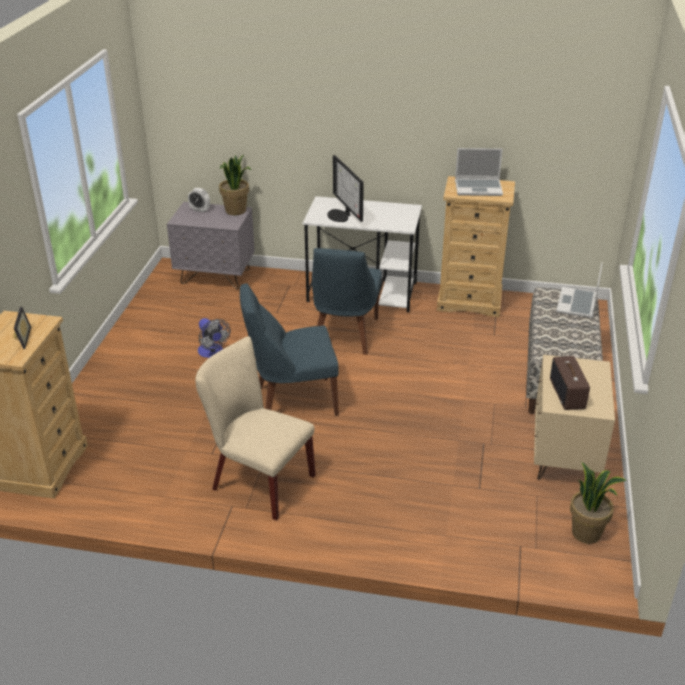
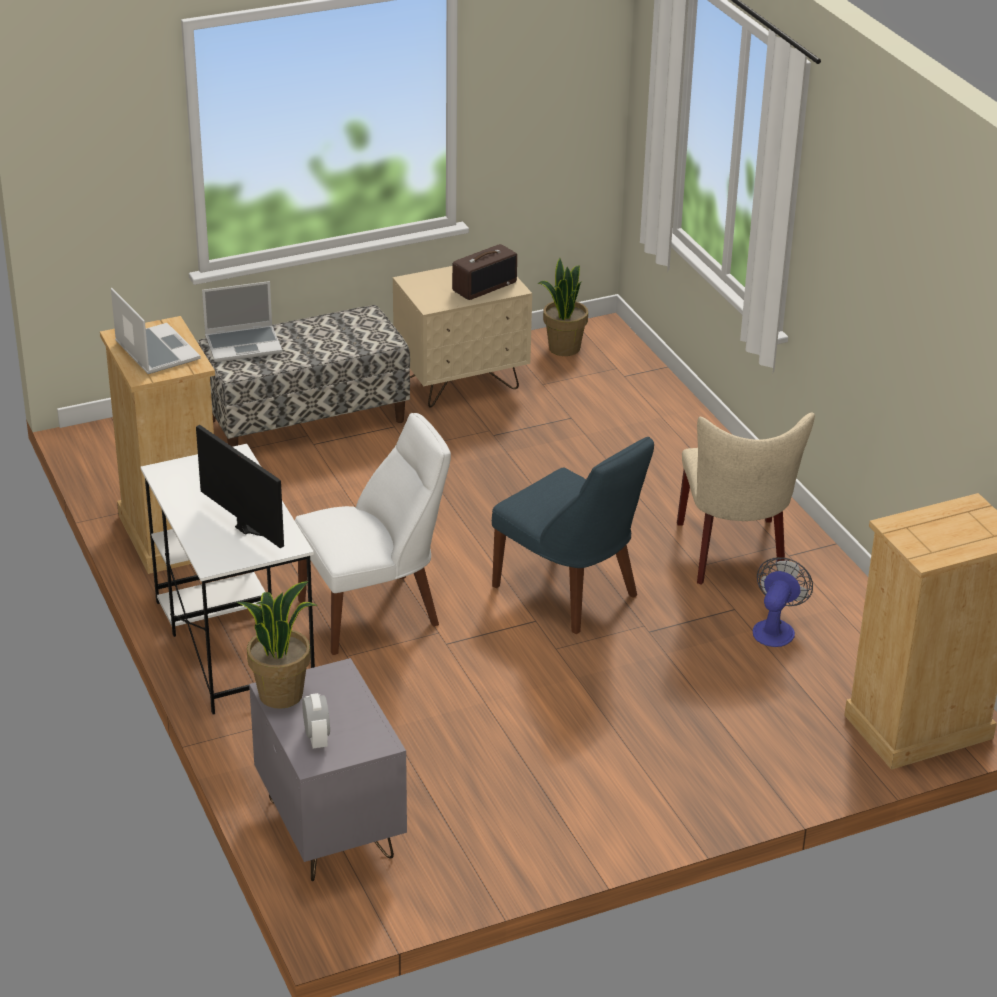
camera: 125 degrees left, 0 degrees up
(20, 338) = (943, 524): picture frame -> none
(212, 353) = (545, 714): fan -> fan (775, 628)
(341, 215) = (252, 524): monitor -> monitor turned 75 degrees counterclockwise
(344, 335) = (375, 611): blue chair -> white chair

